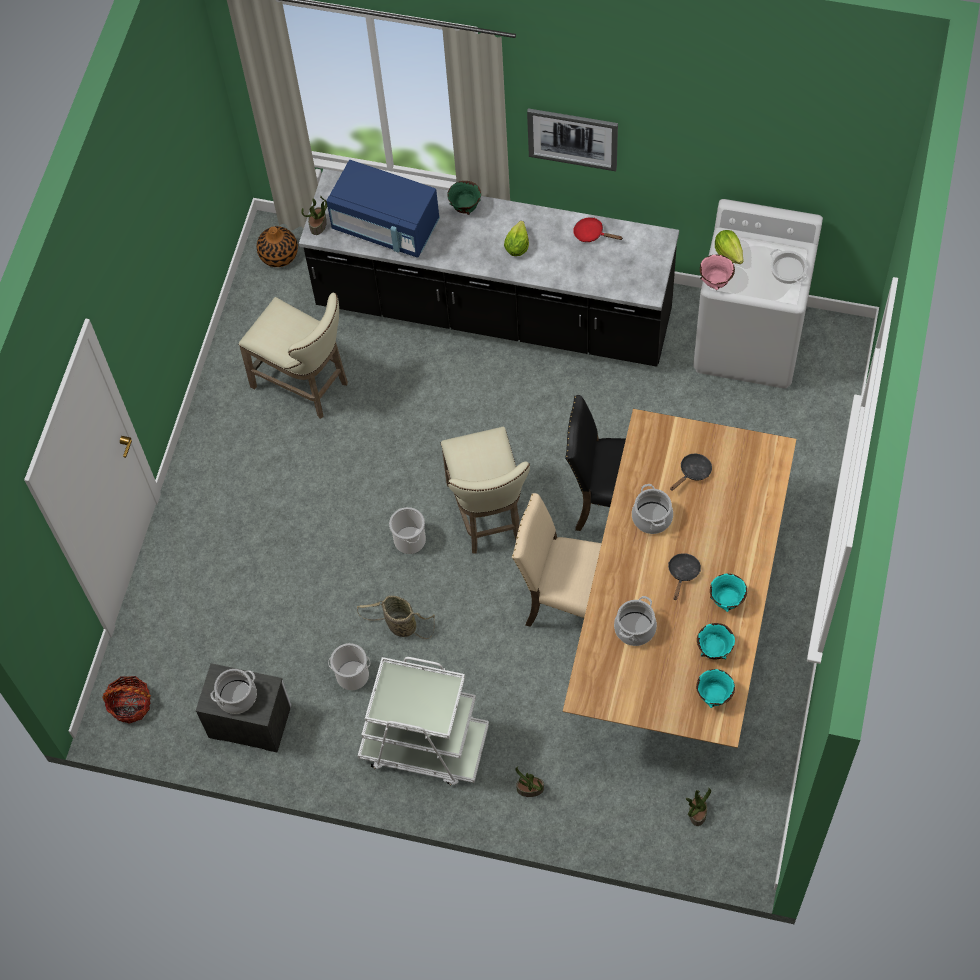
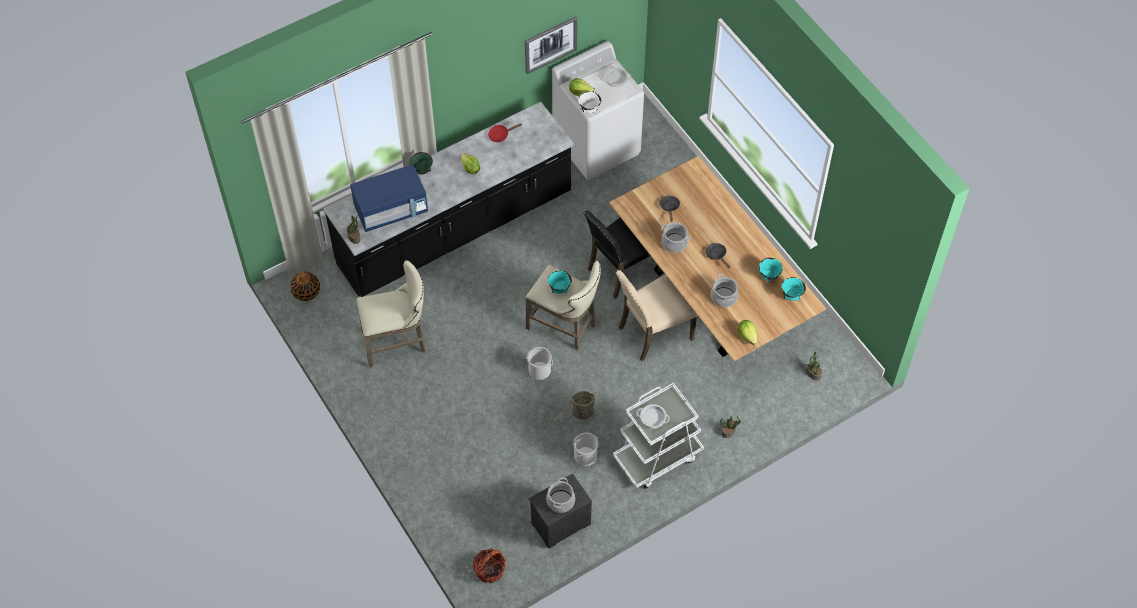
camera: 50 degrees left, 5 degrees down
(402, 694) = (653, 418): none -> cooking pot
(573, 138) = (463, 85): picture -> picture (550, 44)
(609, 696) = (747, 336): none -> lettuce
(716, 282) = (589, 109): pink bowl -> white bowl
(727, 600) = (749, 250): turquoise bowl -> turquoise bowl (559, 289)

